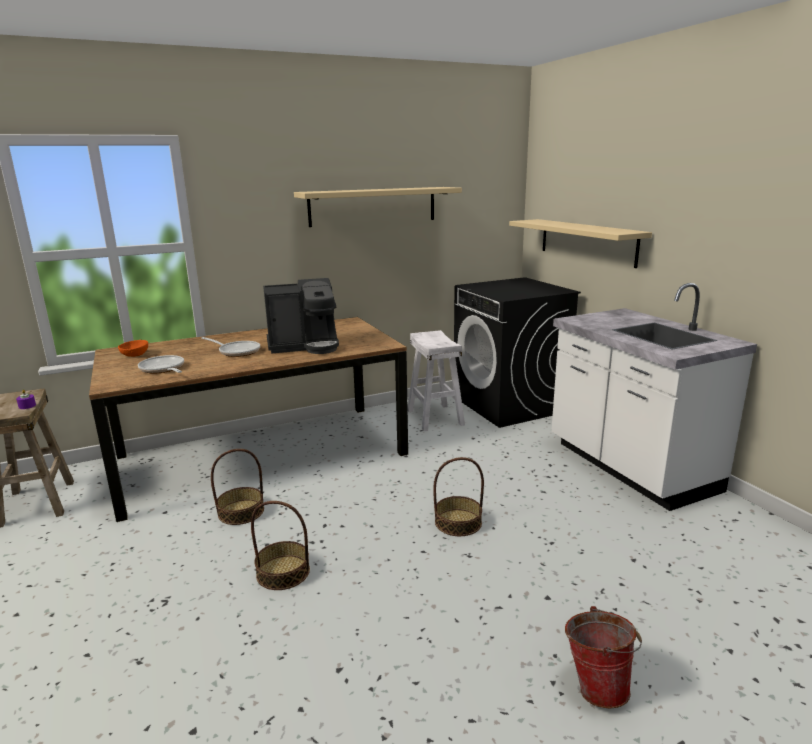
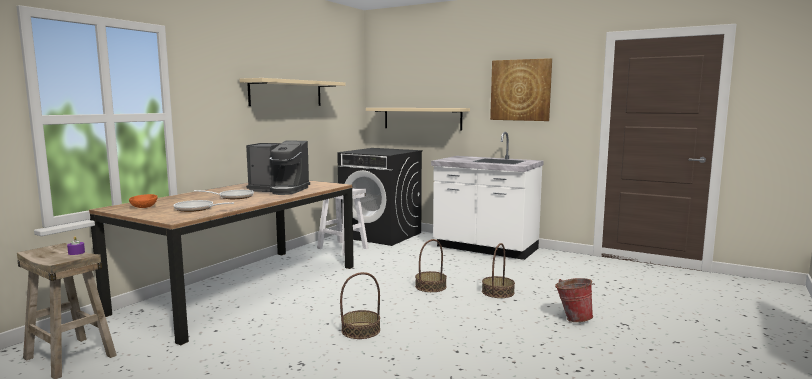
camera: 35 degrees left, 10 degrees down
(241, 512) = (280, 315): basket -> basket (497, 292)
(305, 346) = (280, 190): coffee machine -> coffee machine turned 60 degrees clockwise
(736, 207) = (520, 90): none -> picture

